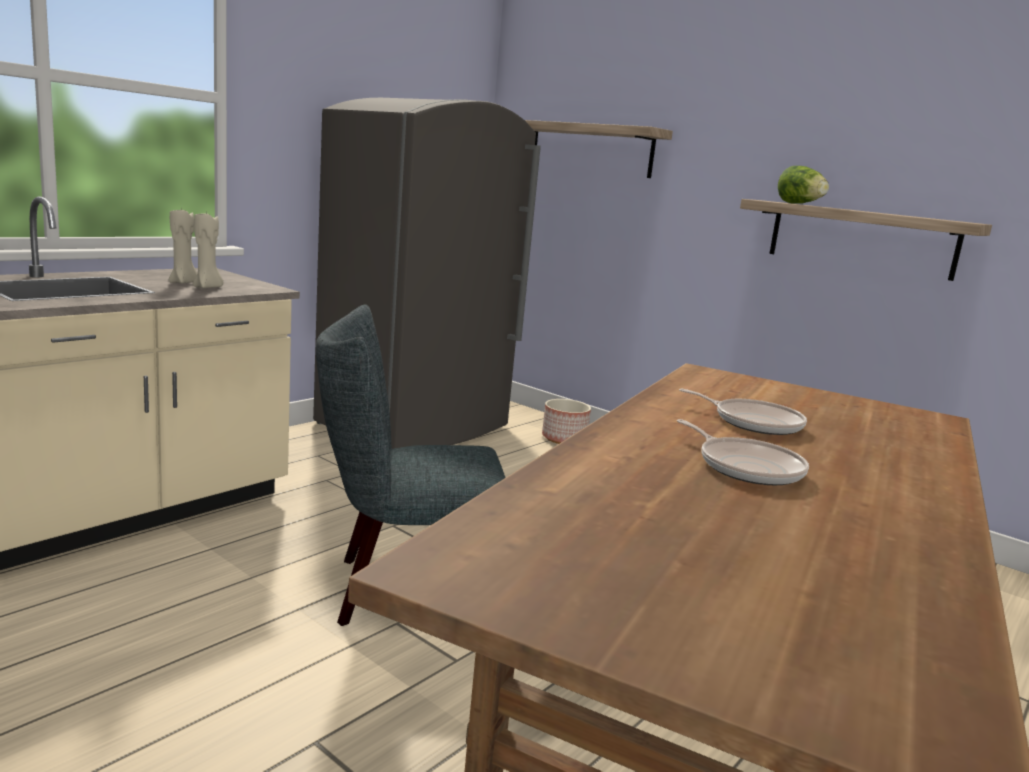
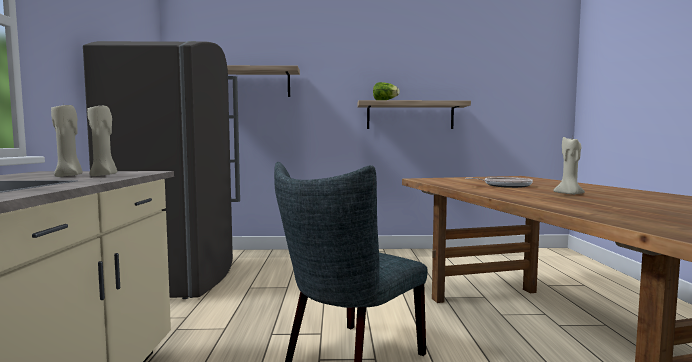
camera: 40 degrees left, 10 degrees down
(564, 438) = (271, 258): planter -> none
(746, 467) = (569, 194): frying pan -> beige candle

